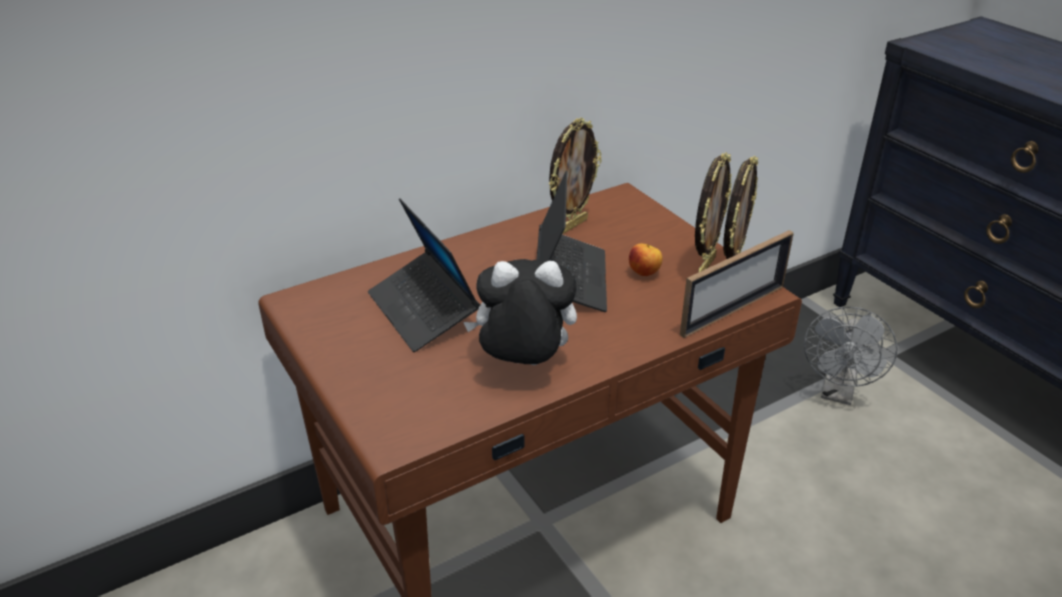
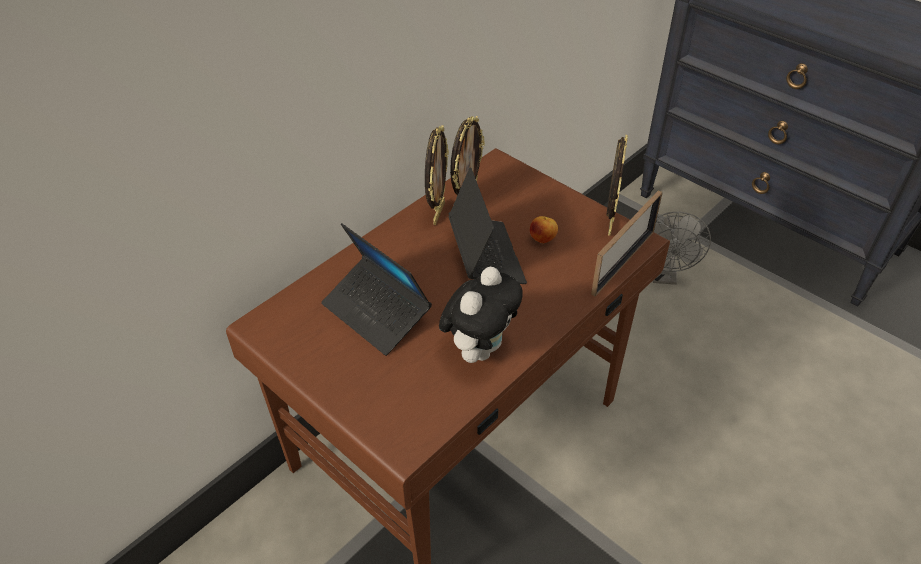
camera: 15 degrees left, 10 degrees up
(523, 365) = (479, 348): plush toy -> plush toy turned 135 degrees clockwise
(705, 266) = (587, 223): picture frame -> picture frame (437, 213)

